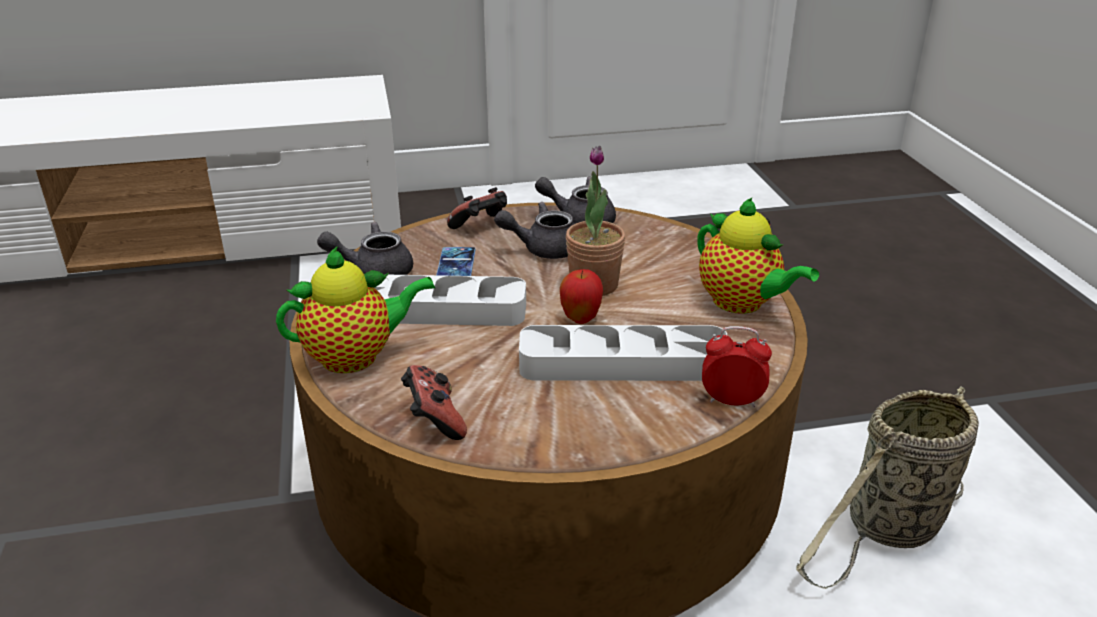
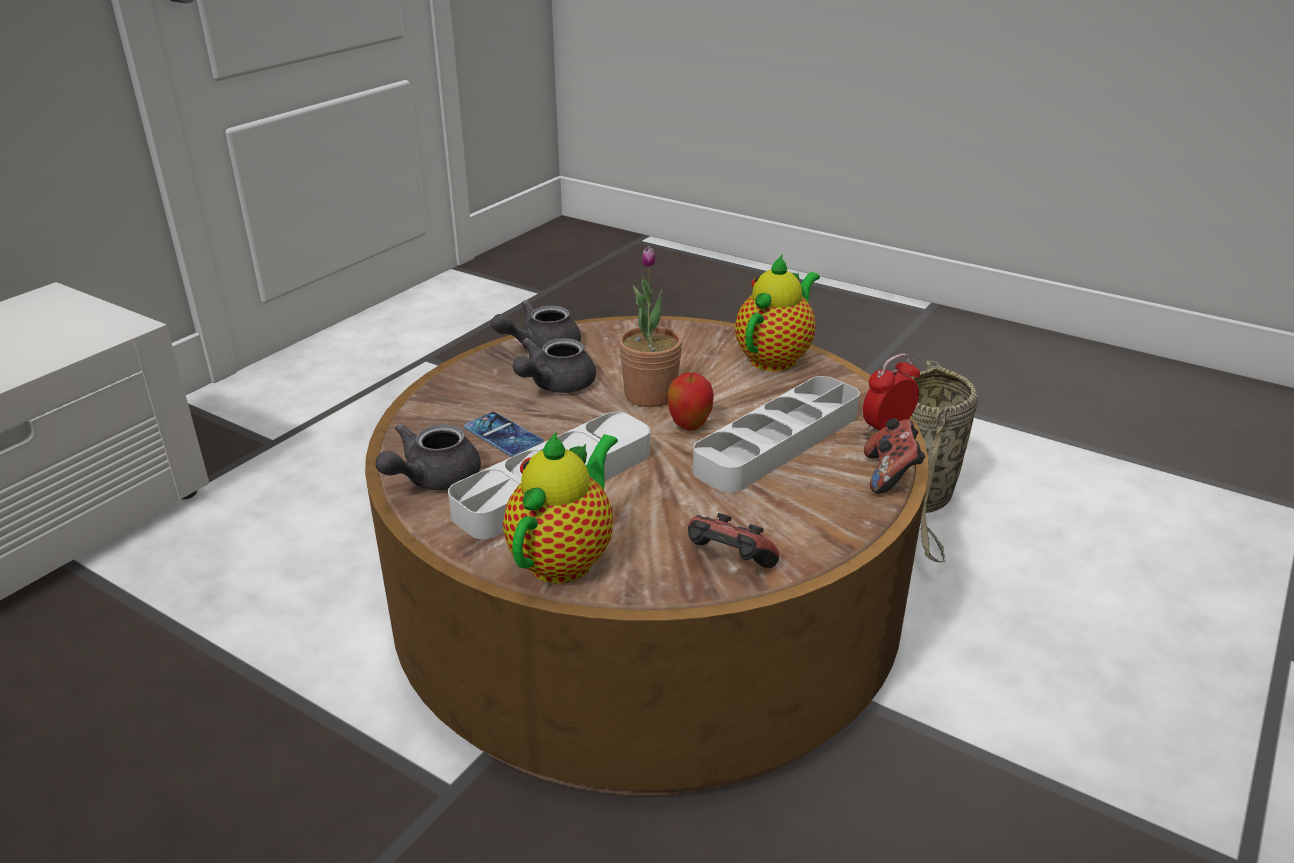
camera: 45 degrees left, 0 degrees up
(481, 226) = (461, 391): game controller -> game controller (890, 475)
(742, 303) = (776, 358): teapot -> teapot turned 60 degrees counterclockwise

